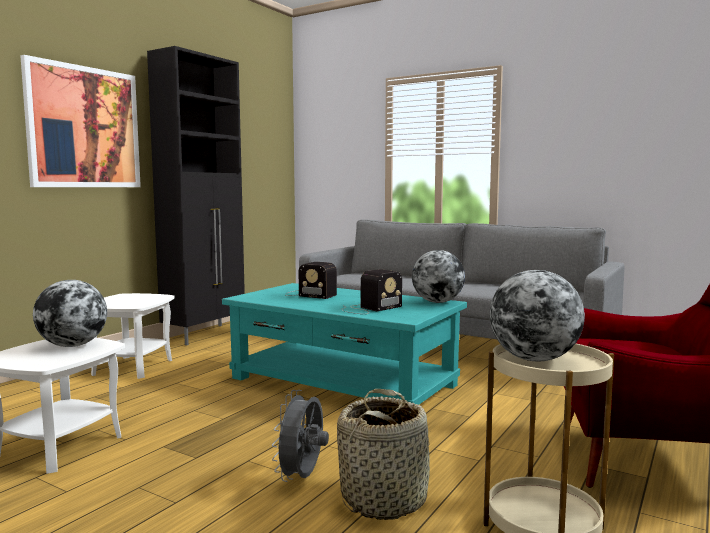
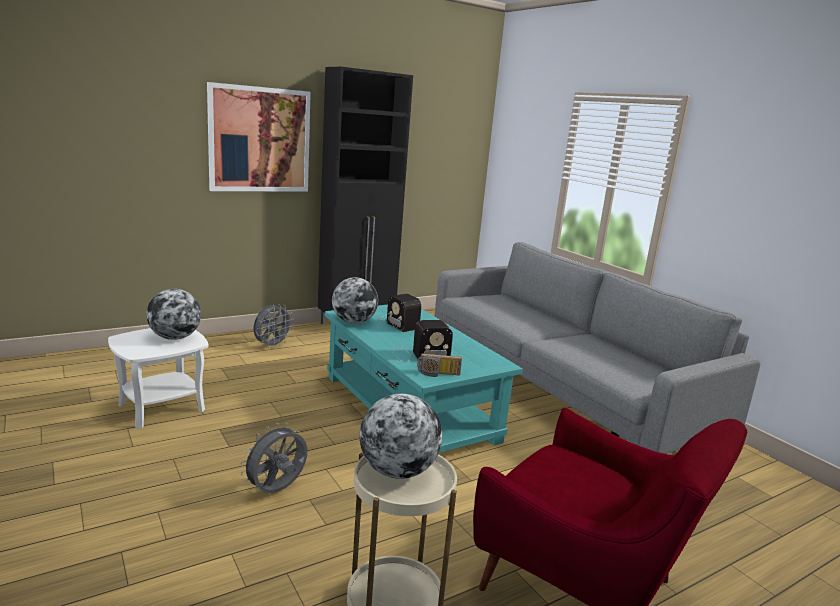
camera: 25 degrees right, 10 degrees up
(133, 367) = (272, 346): white side table -> grey fan
(384, 498) = (310, 532): basket -> none
(410, 315) = (438, 374): none -> radio
(437, 302) = (492, 362): globe -> globe (353, 322)

